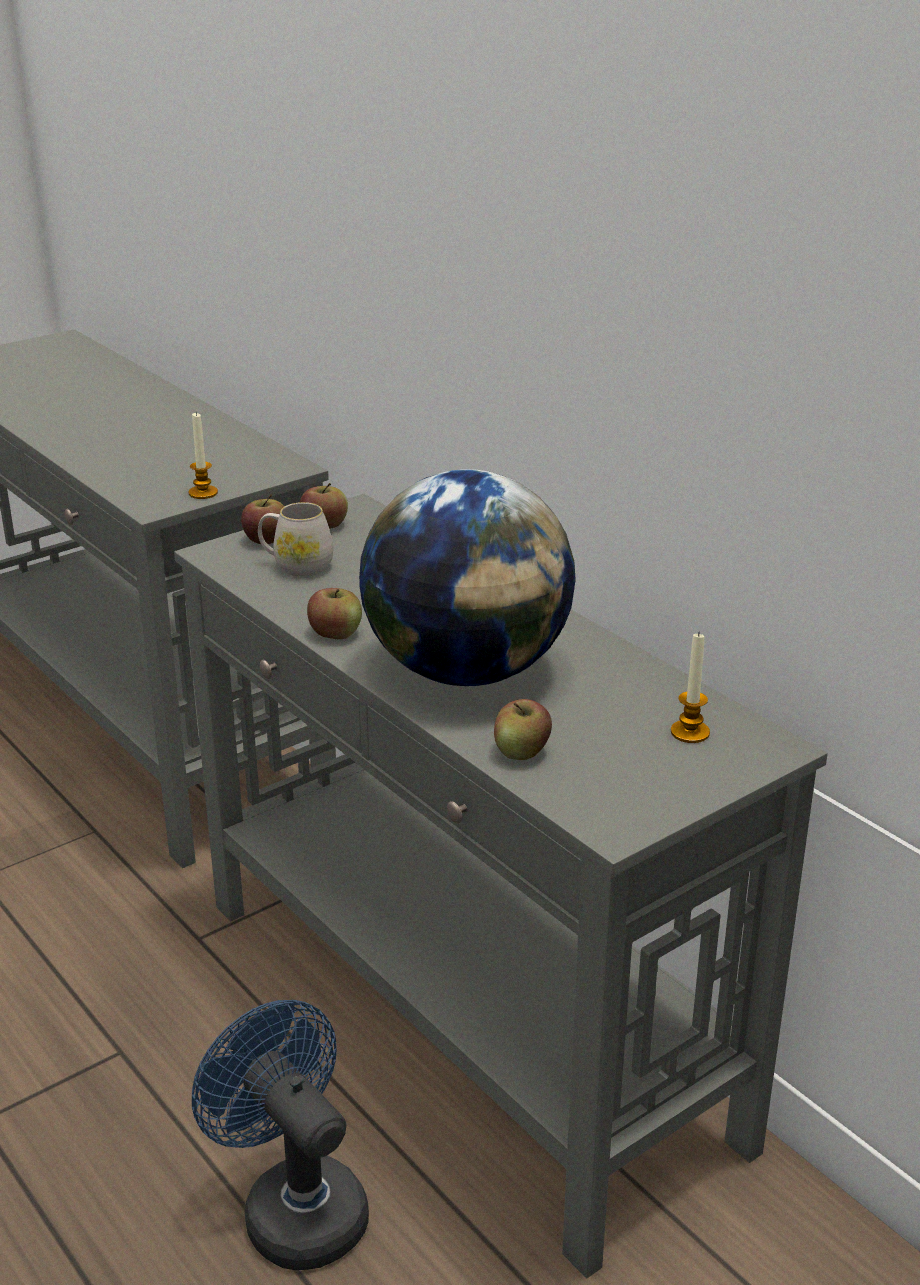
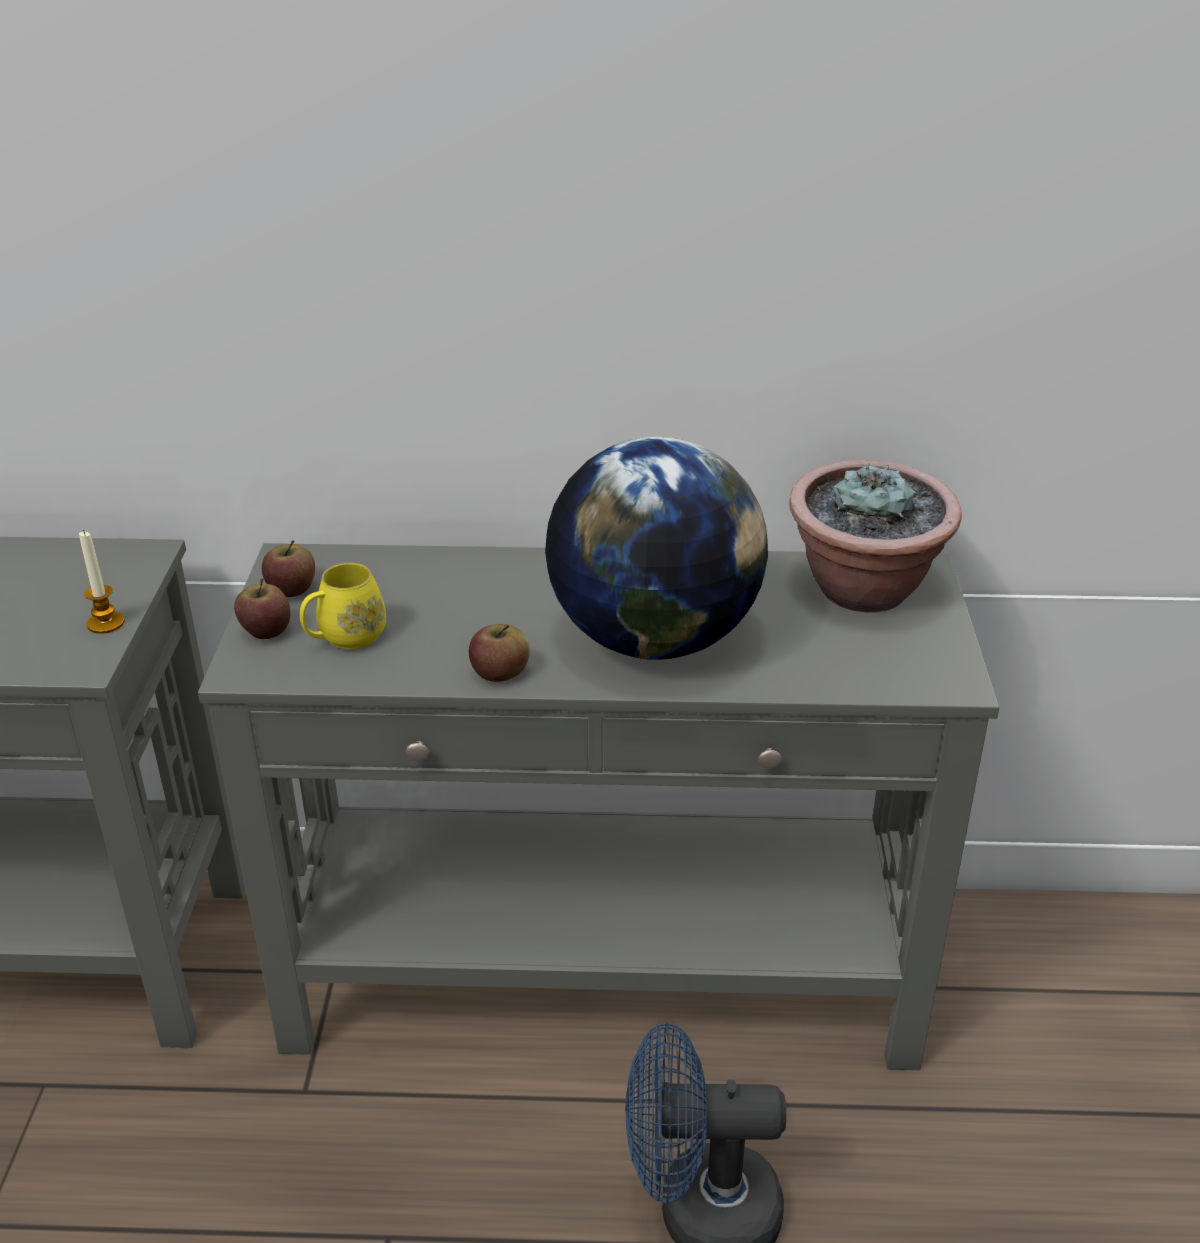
camera: 50 degrees left, 5 degrees up
(296, 566) = (345, 638): white mug -> yellow mug
(522, 751) = (806, 672): apple -> none
(690, 732) = (865, 590): candle -> potted plant

